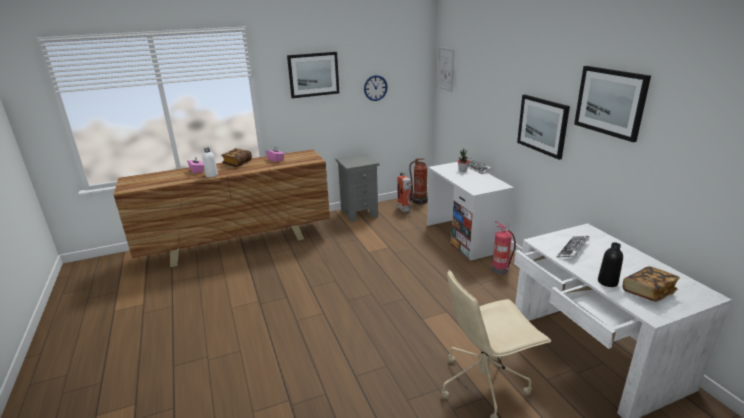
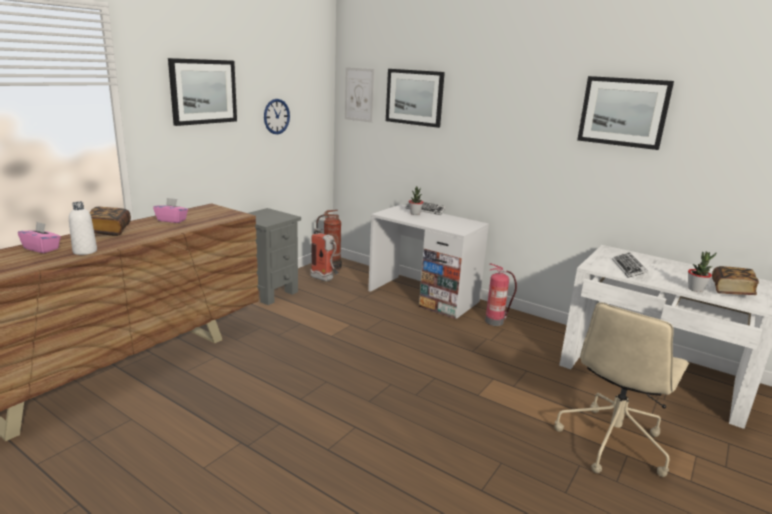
camera: 35 degrees left, 5 degrees down
(542, 125) = (527, 147): picture -> picture (414, 97)
(607, 282) = (695, 289): black bottle -> potted plant

